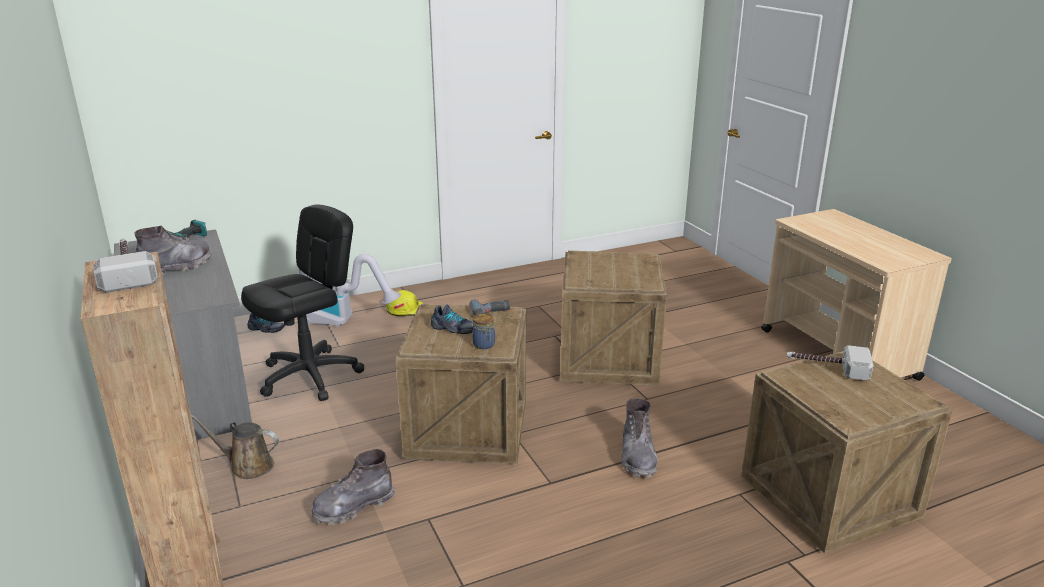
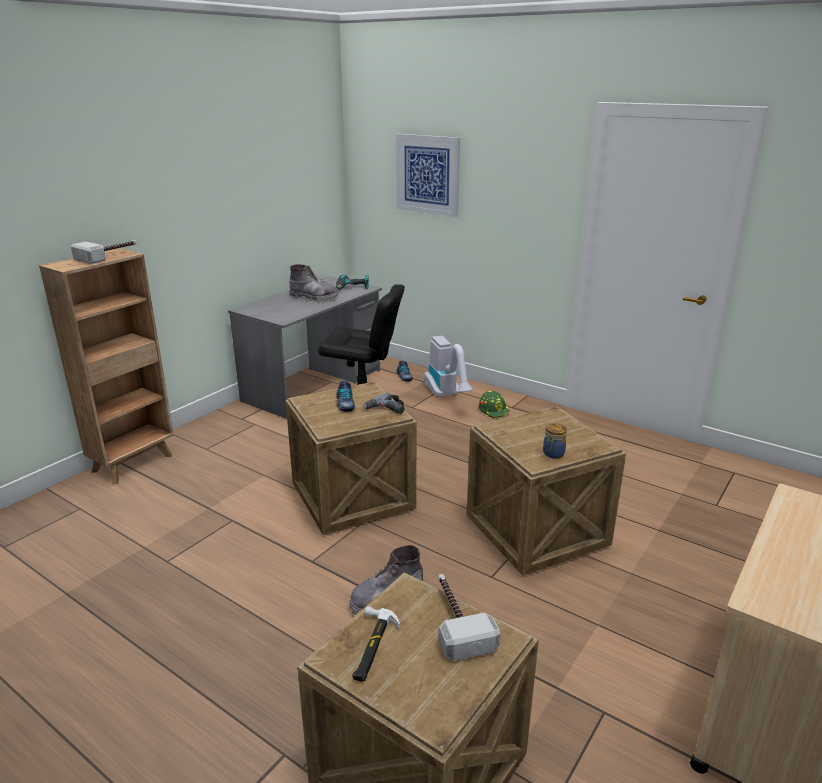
camera: 60 degrees right, 0 degrees up
(228, 74) = (427, 174): none -> picture
(247, 465) = (247, 434): brown watering can -> none
(353, 507) = (228, 486): grey boot -> none
(405, 310) = (494, 410): yellow hard hat -> green hard hat
(484, 345) = (329, 422): jar -> jar (553, 454)
(842, 405) = (372, 646): none -> hammer

